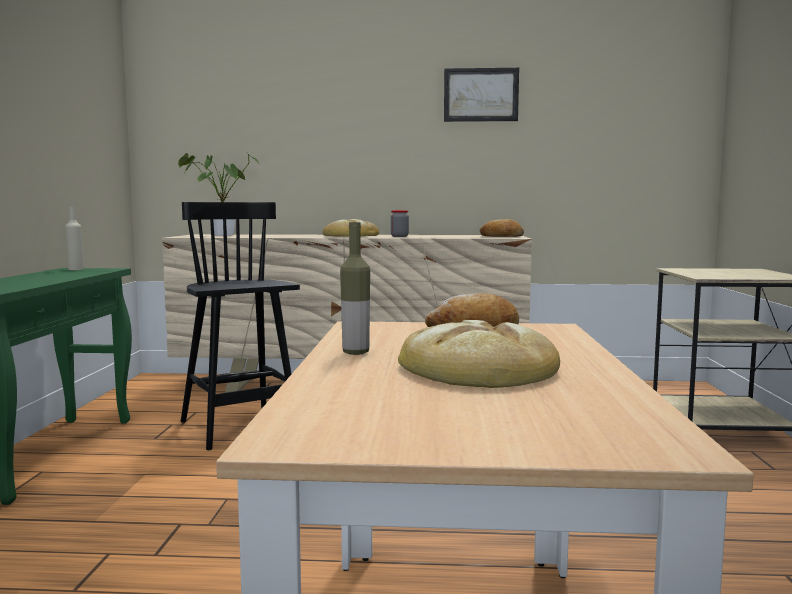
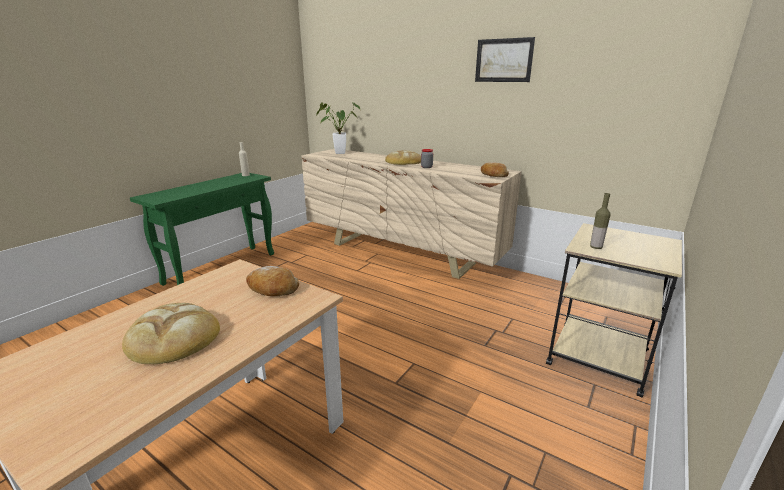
camera: 30 degrees right, 15 degrees up
(241, 428) = (313, 272): black stool -> none
(355, 352) = (170, 300): bottle -> bottle (596, 247)

